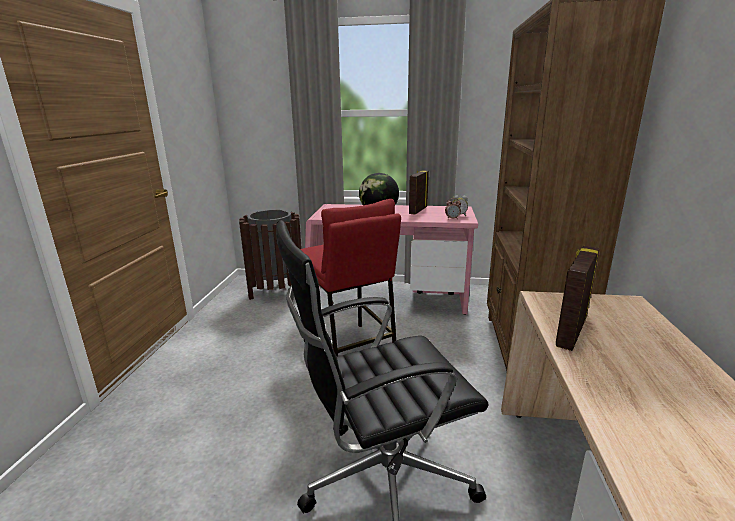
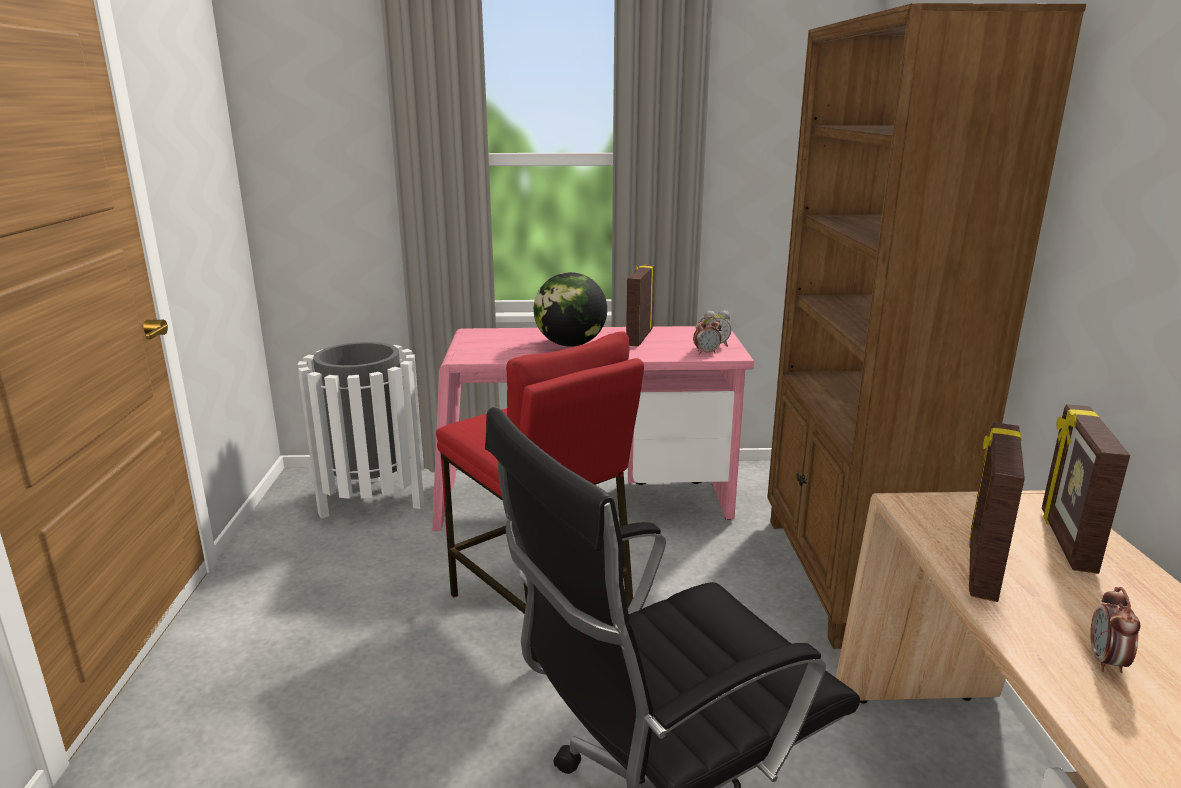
camera: 10 degrees left, 0 degrees up
(277, 293) = (373, 501): brown trash can -> white trash can
(631, 322) = (1065, 541): none -> picture frame
(631, 389) = (1106, 662): none -> alarm clock

